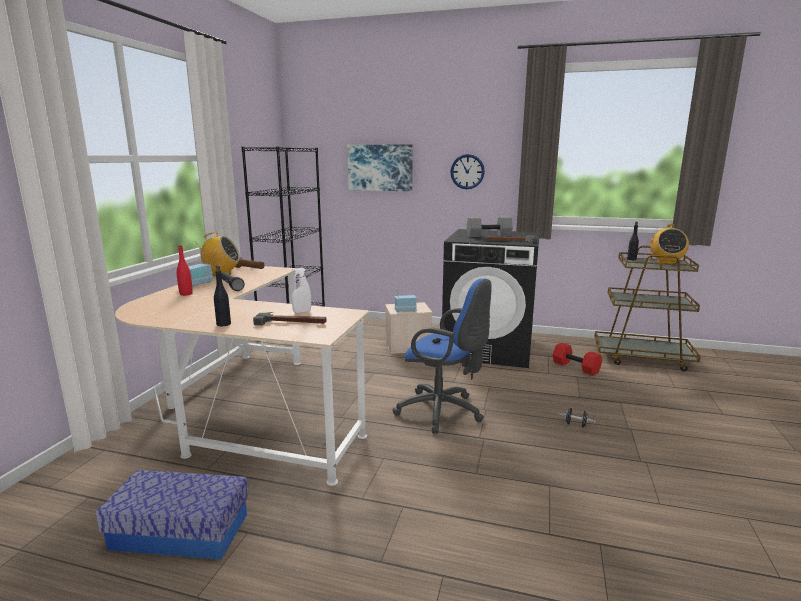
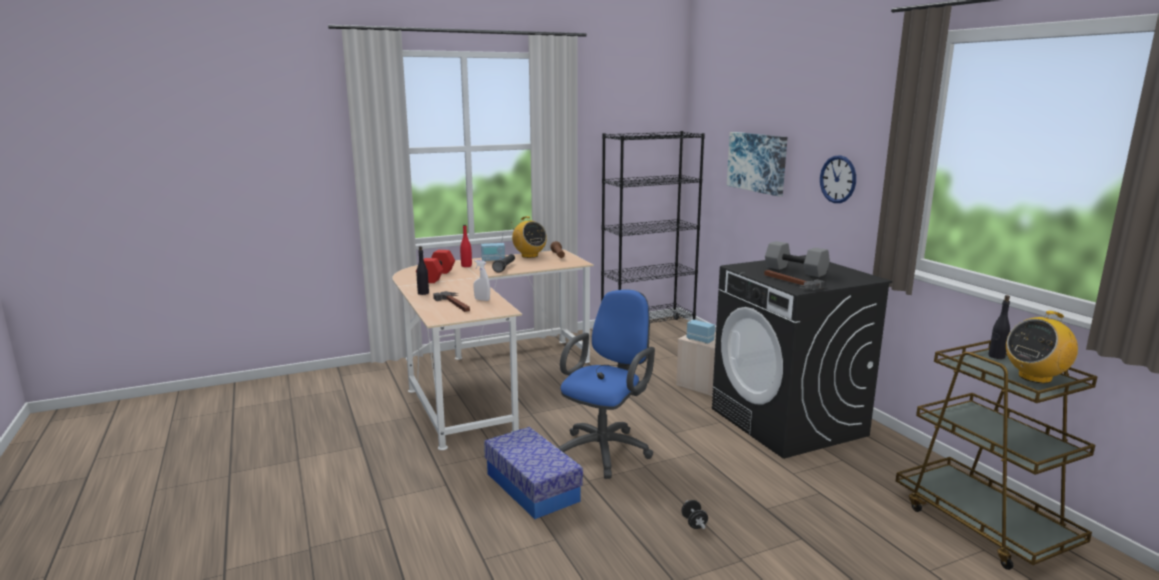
camera: 50 degrees right, 0 degrees up
(180, 531) = (342, 427): storage box -> storage box (532, 487)
(443, 412) = (606, 449): blue office chair -> blue office chair turned 135 degrees counterclockwise
(576, 367) = (846, 485): red dumbbell -> red dumbbell (437, 276)

